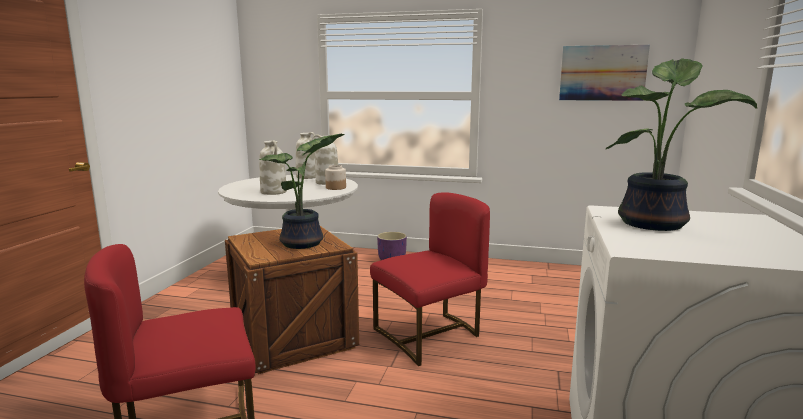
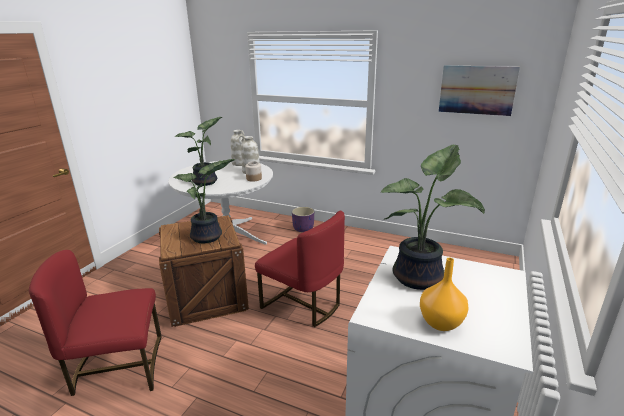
camera: 10 degrees right, 10 degrees up
(274, 192) = (206, 182): white vase -> potted plant
(430, 335) = (303, 304): red chair -> red chair turned 60 degrees clockwise
(723, 251) = (440, 323): none -> orange vase

